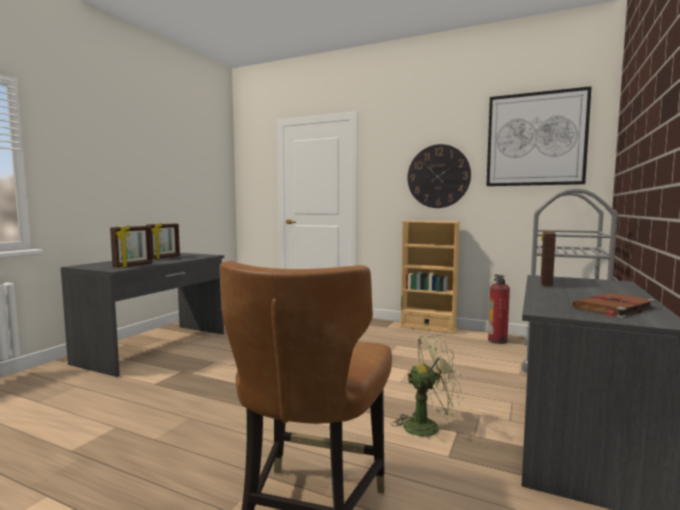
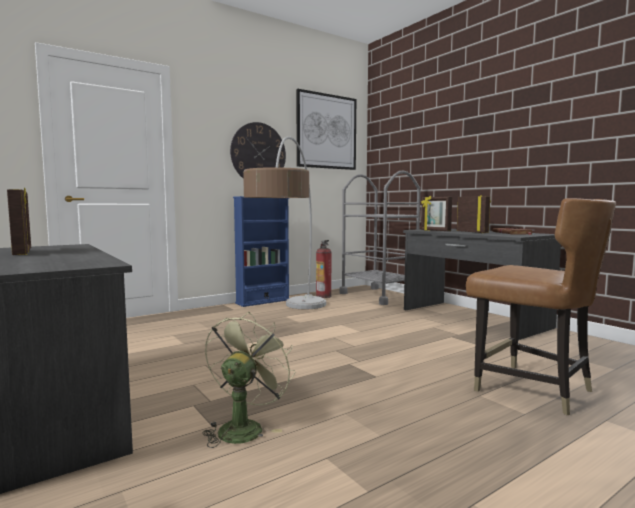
camera: 60 degrees left, 0 degrees up
(133, 265) = (82, 260): picture frame -> picture frame (472, 232)
(394, 348) = (291, 318): none -> floor lamp
(428, 328) = (263, 301): beige bookcase -> blue bookcase
(428, 426) = (438, 340): green fan -> green fan (244, 427)

